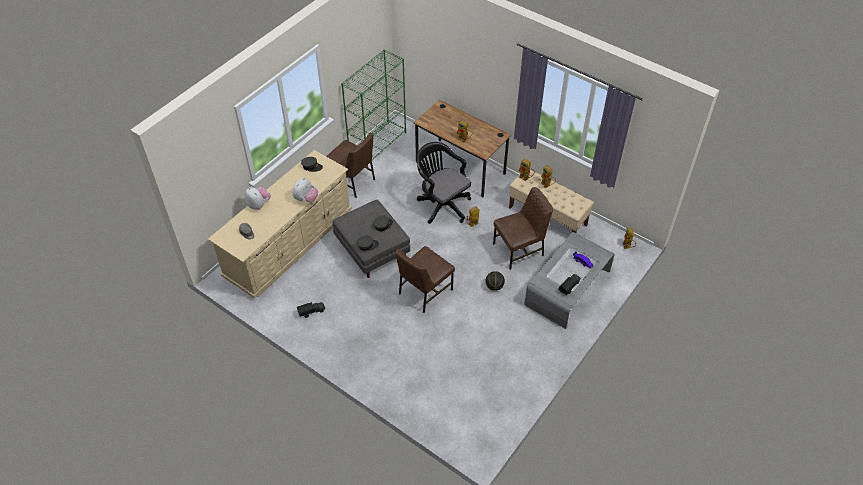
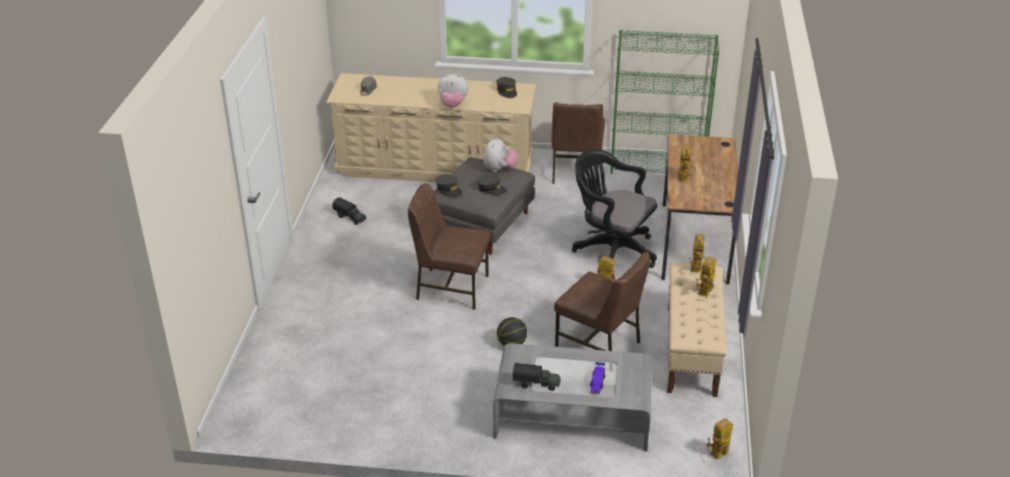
camera: 60 degrees right, 15 degrees down
(259, 205) = (416, 82): plush toy -> plush toy (499, 169)
(442, 204) = (611, 250): black office chair -> black office chair turned 75 degrees counterclockwise

